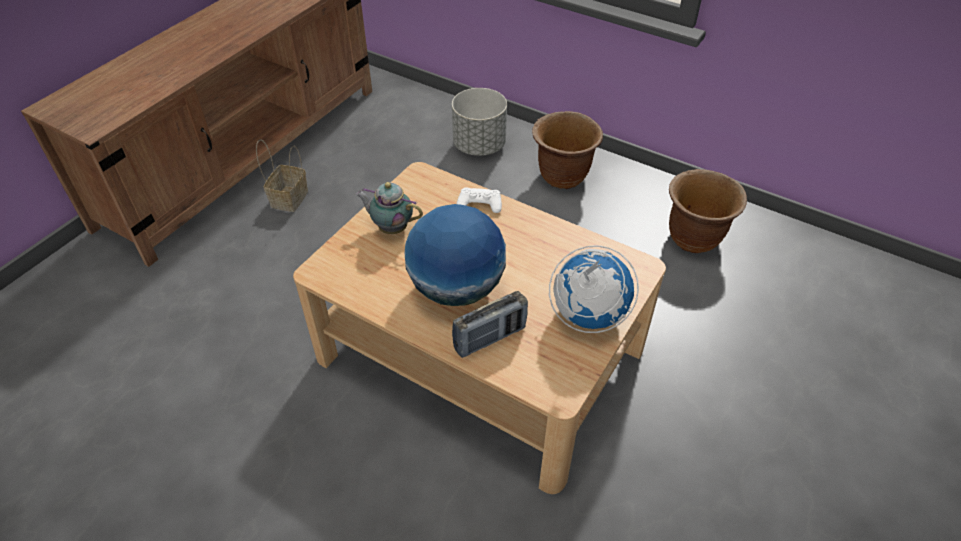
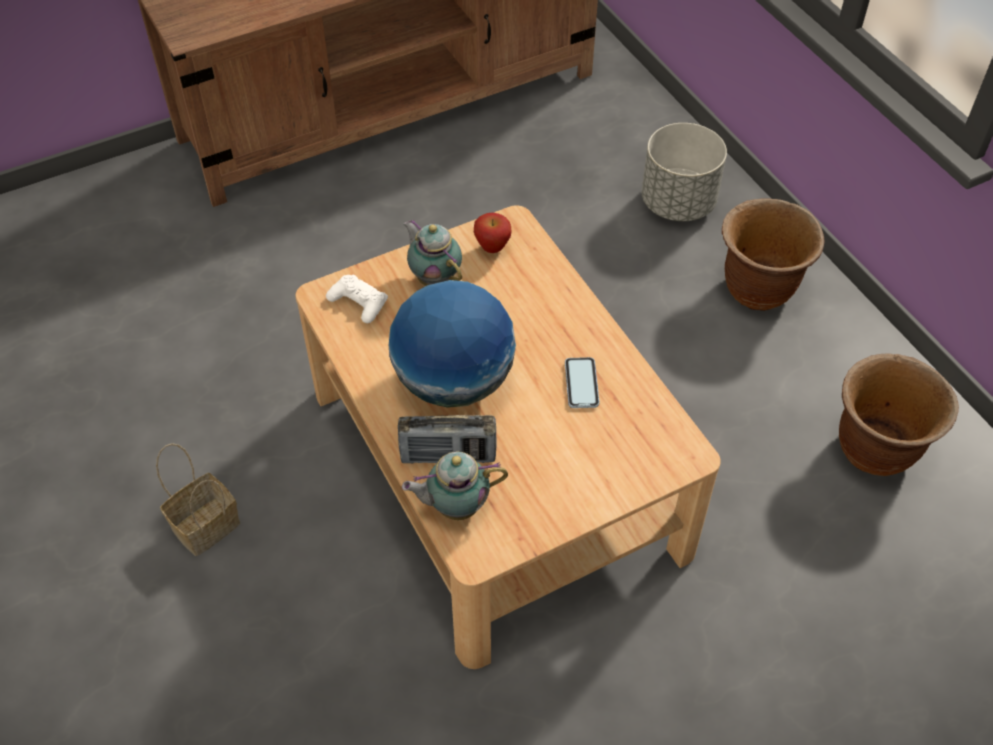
camera: 30 degrees right, 5 degrees up
(289, 197) = (405, 183): basket -> basket (207, 524)
(418, 194) = (492, 248): none -> apple
(479, 204) = (554, 290): white game controller -> white game controller (358, 302)
(521, 370) = (455, 506): none -> teapot
(542, 253) = (581, 384): none -> phone
(588, 315) = (576, 482): globe -> none

